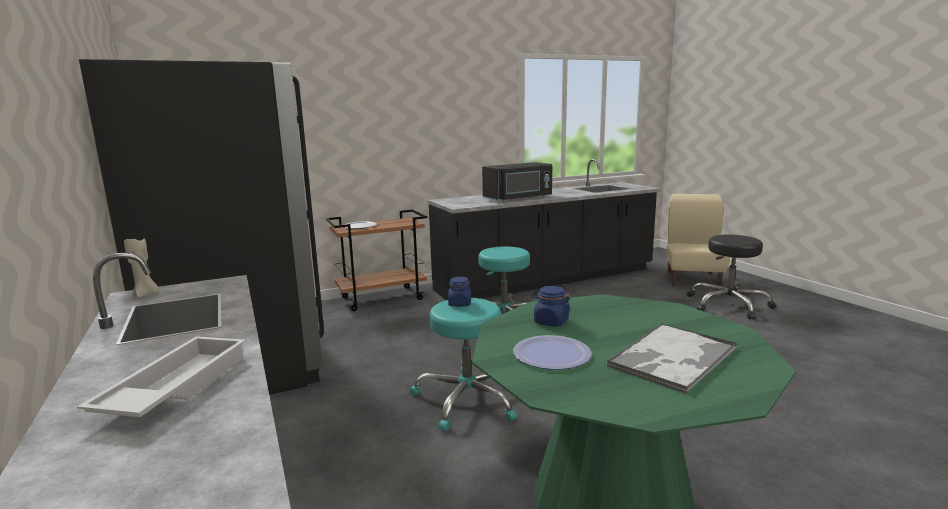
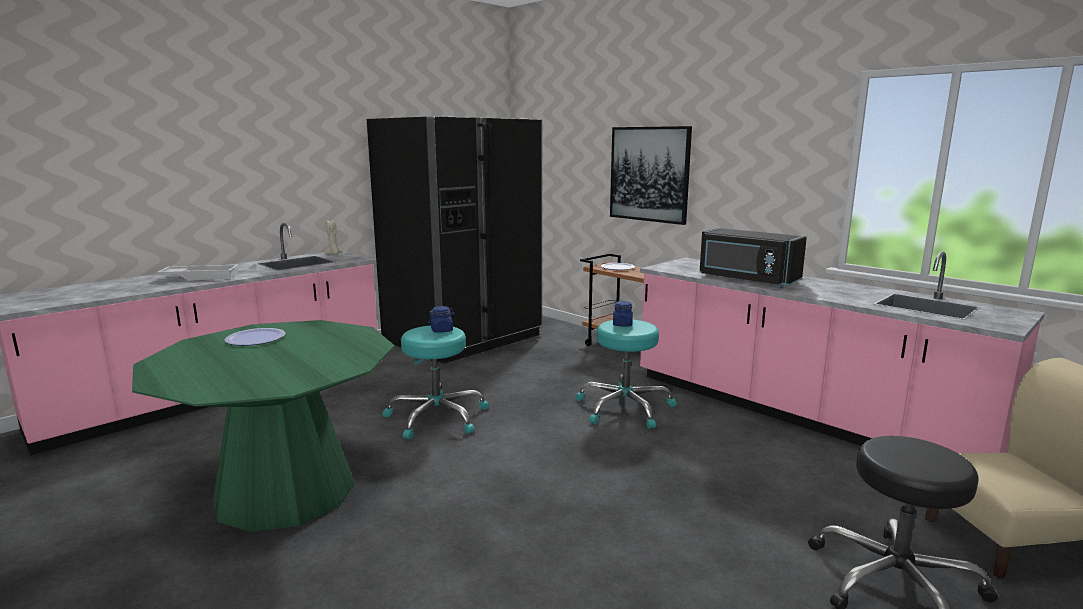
camera: 70 degrees right, 0 degrees up
(362, 133) = (649, 174): none -> picture
(547, 280) = (798, 414): black counter -> pink counter
(551, 322) = (320, 334): blue jar -> blue jar (622, 324)
(672, 358) = (236, 367): tray -> none

